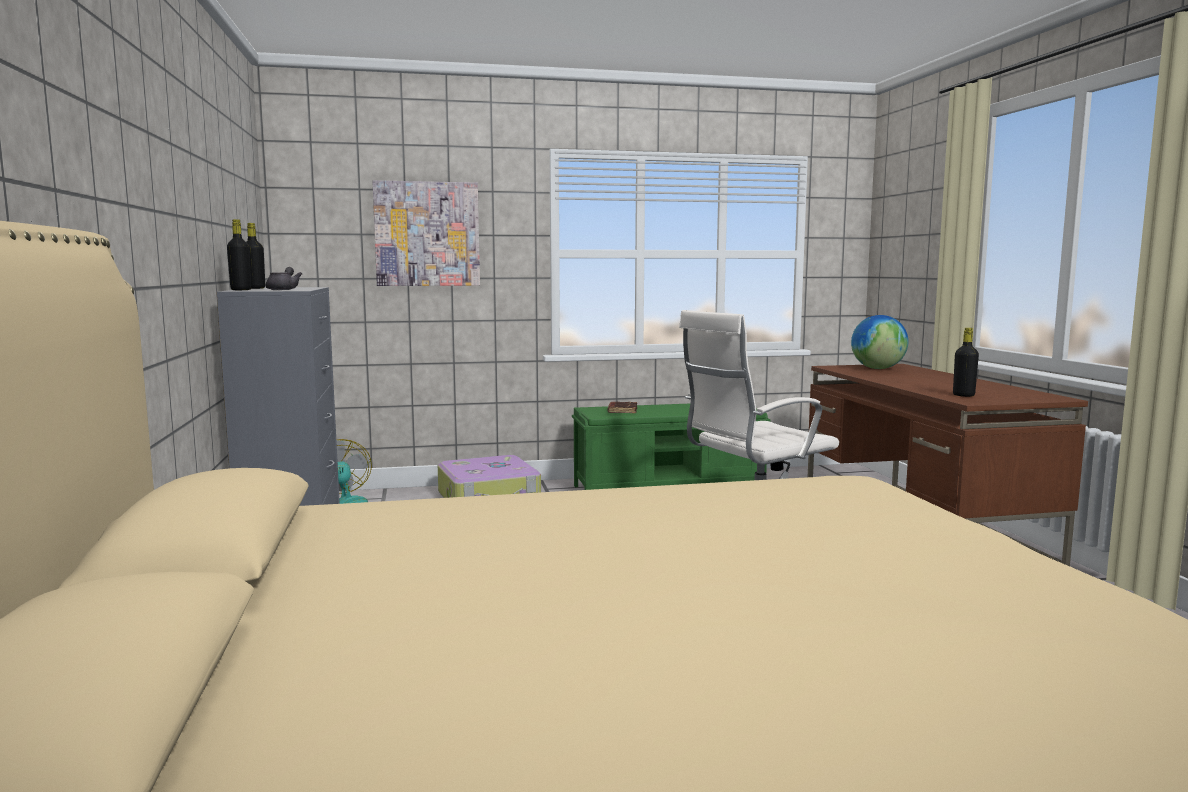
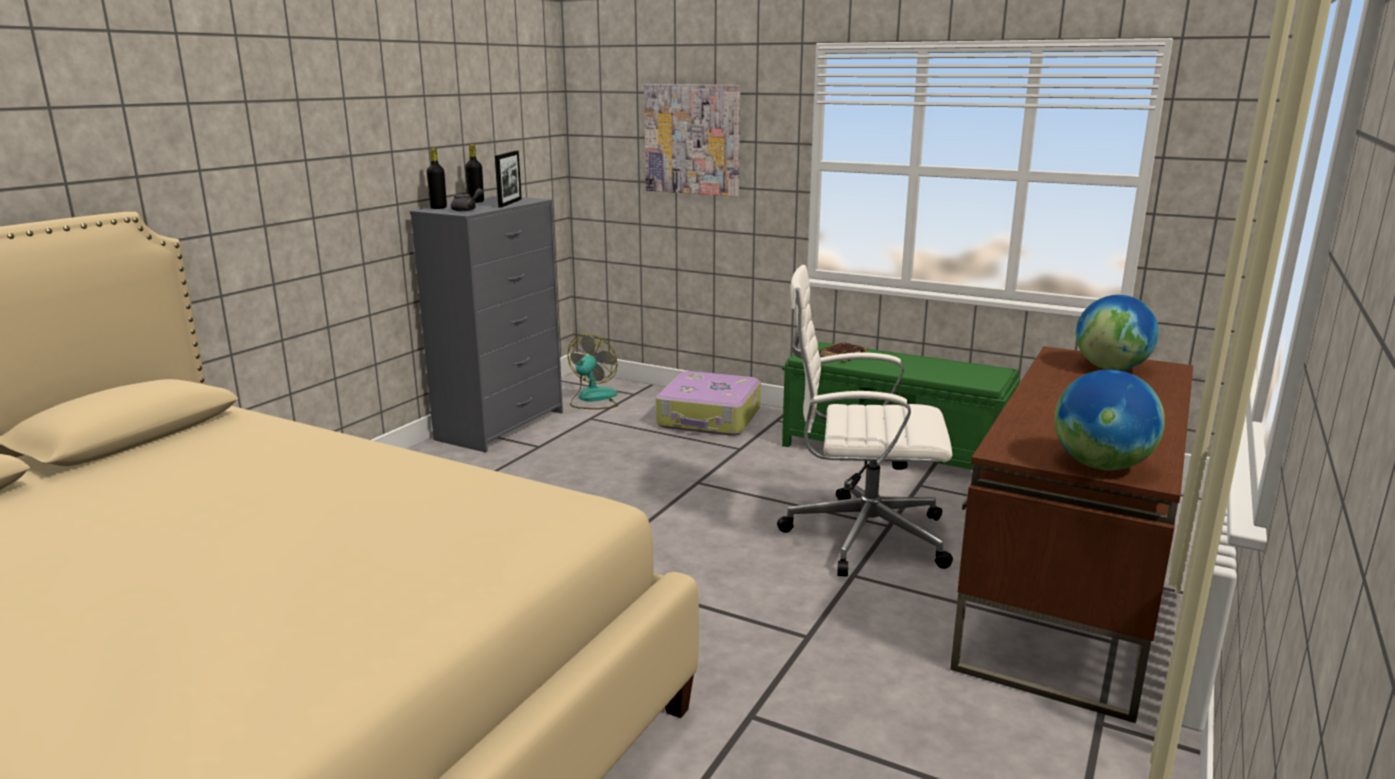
camera: 40 degrees right, 10 degrees up
(302, 288) = (510, 203): none -> picture frame
(963, 395) = (1033, 440): black bottle -> none
(1024, 398) = (1100, 466): none -> globe

